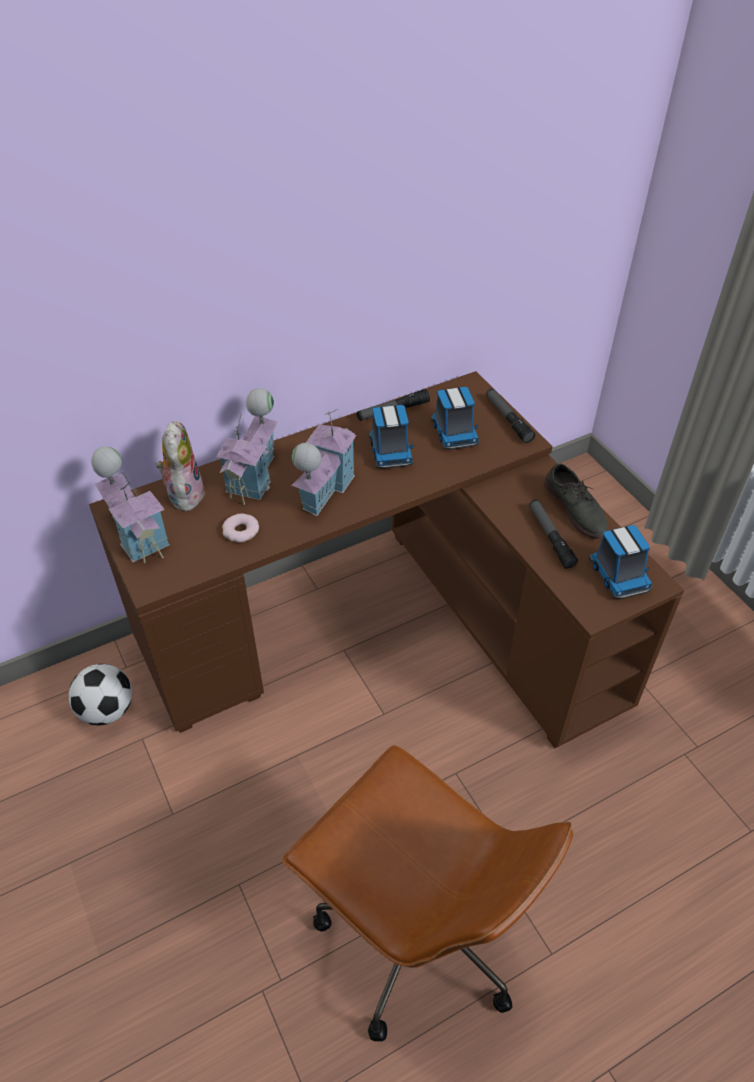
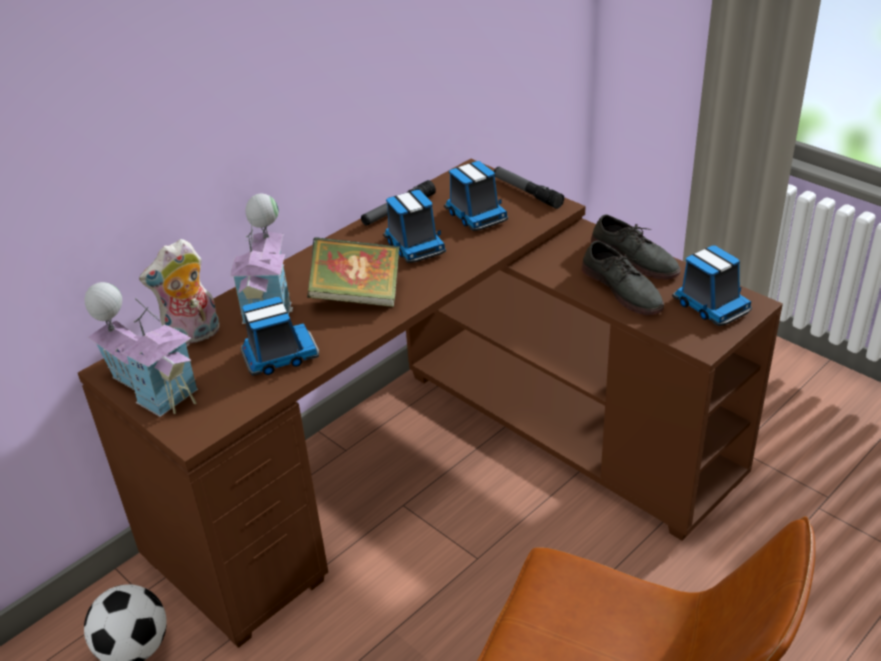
camera: 15 degrees left, 10 degrees down
(184, 494) = (193, 336): plush toy -> plush toy turned 105 degrees counterclockwise
(241, 531) = (279, 356): donut -> toy truck
(324, 489) = (357, 296): toy house -> book
(550, 537) = (622, 289): flashlight -> grey shoe

